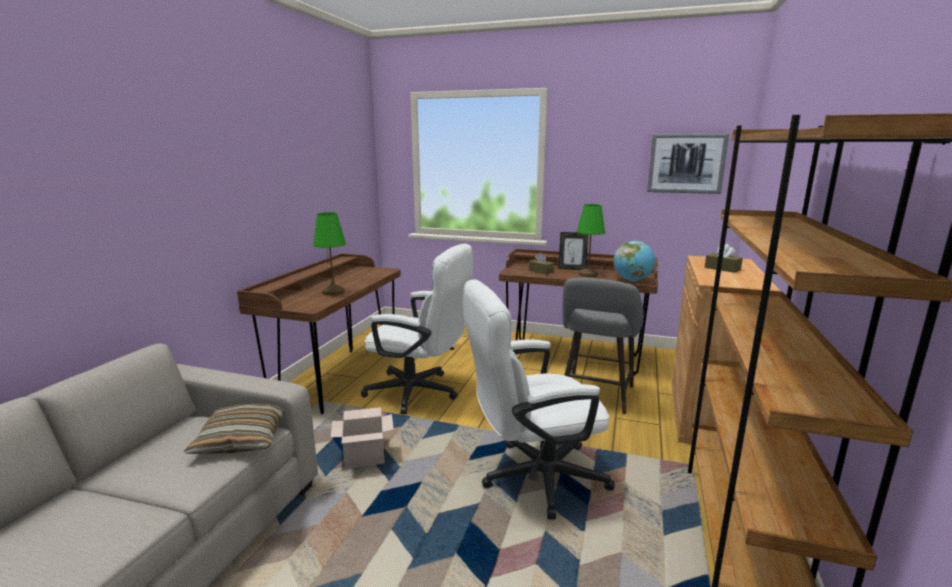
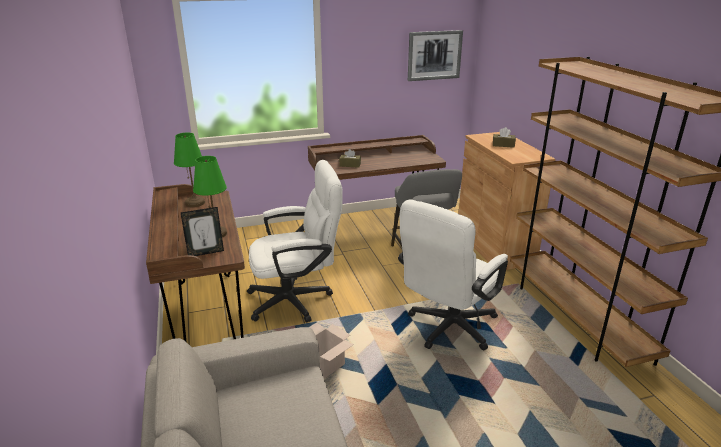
camera: 35 degrees left, 10 degrees up
(242, 439) = (299, 387): pillow -> none
(572, 269) = (368, 157): picture frame -> picture frame (205, 252)
(588, 274) = (388, 160): green table lamp -> green table lamp (195, 203)
(632, 280) = (424, 159): globe -> none

